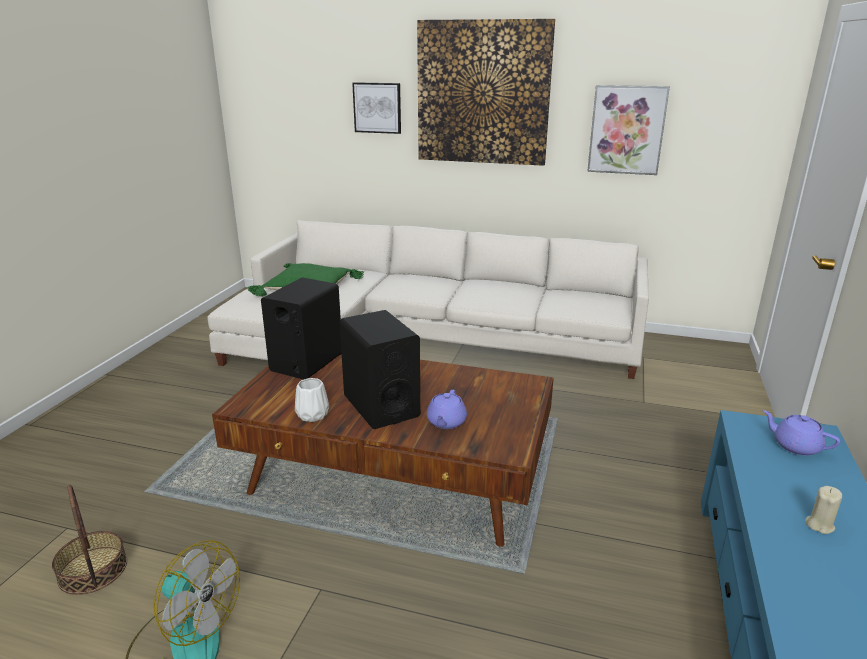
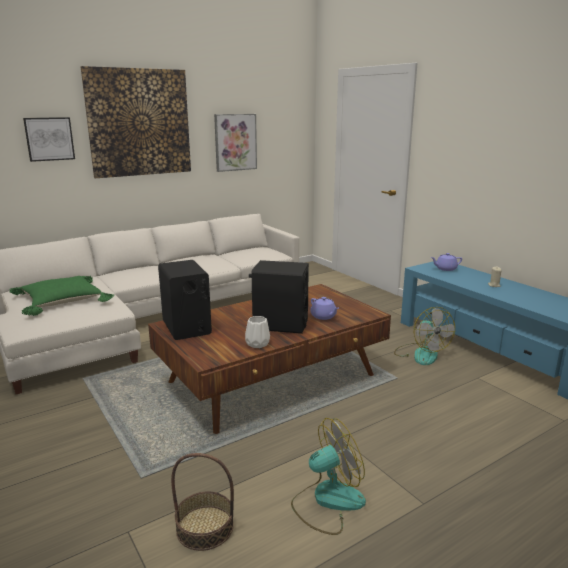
camera: 50 degrees left, 5 degrees down
(632, 566) = (421, 354): none -> fan

